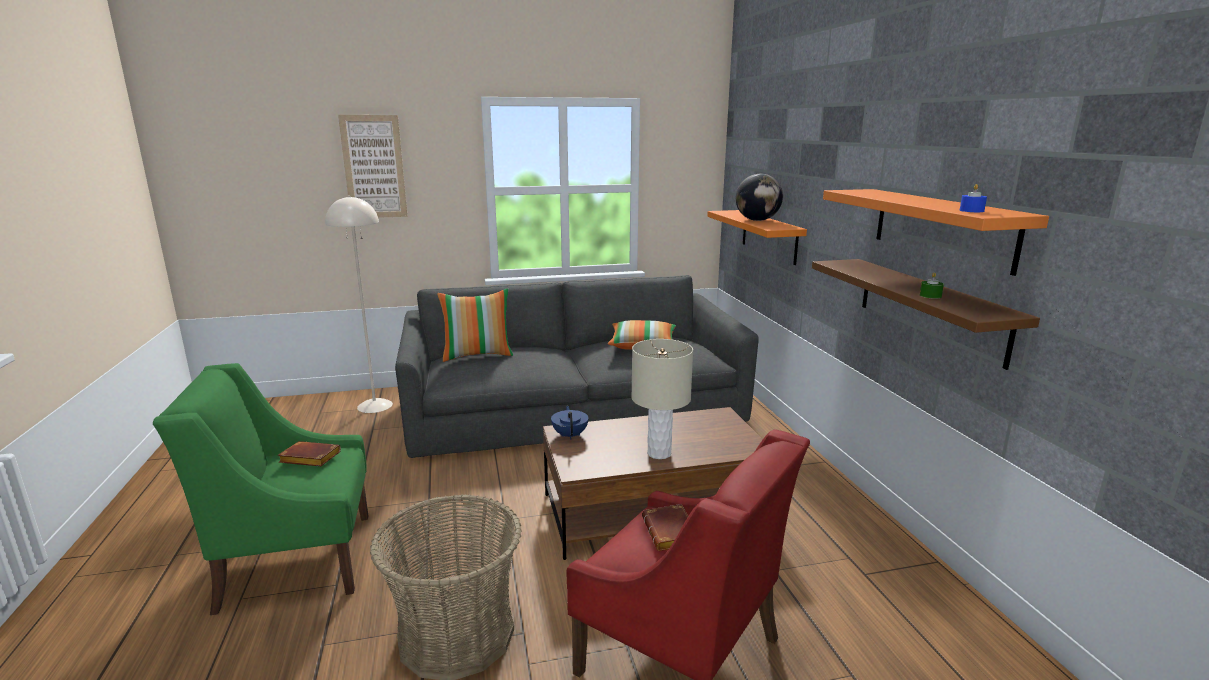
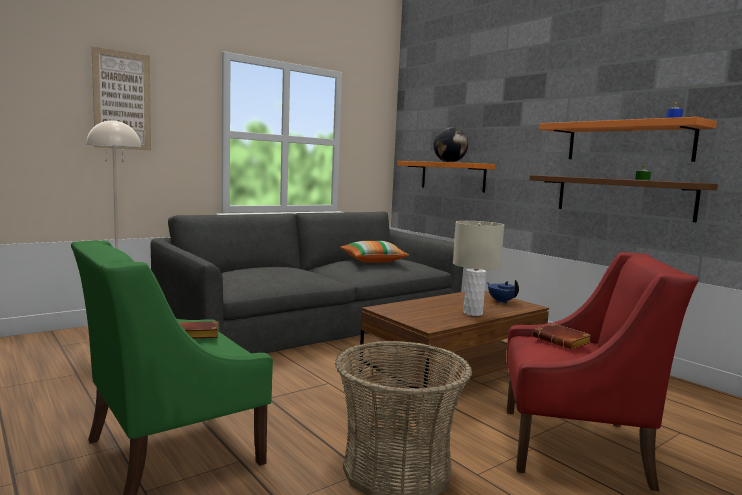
camera: 25 degrees left, 10 degrees down
(478, 355) = (244, 270): pillow -> none
(570, 435) = (392, 310): blue teapot -> blue teapot (501, 301)

